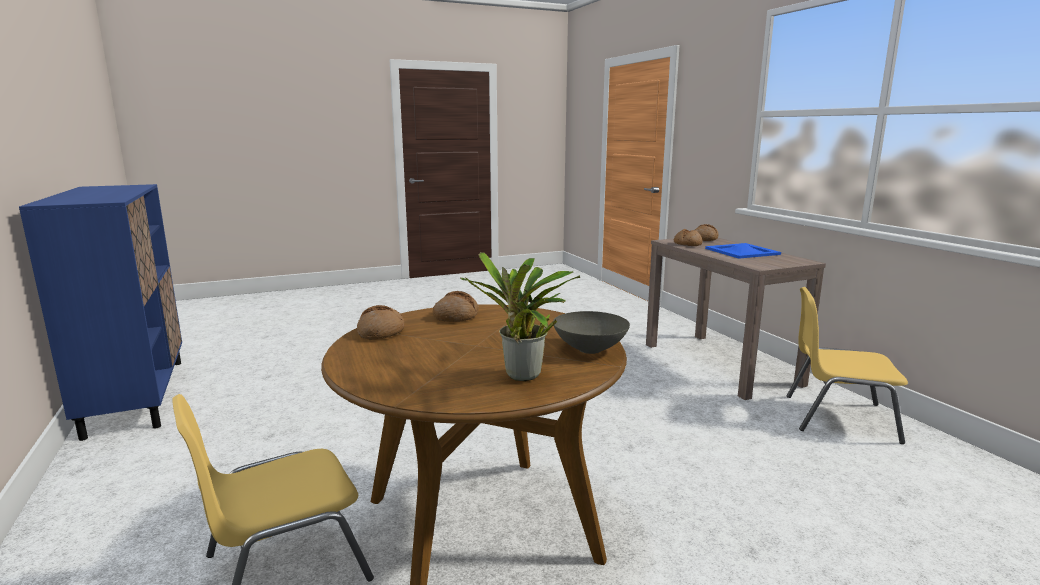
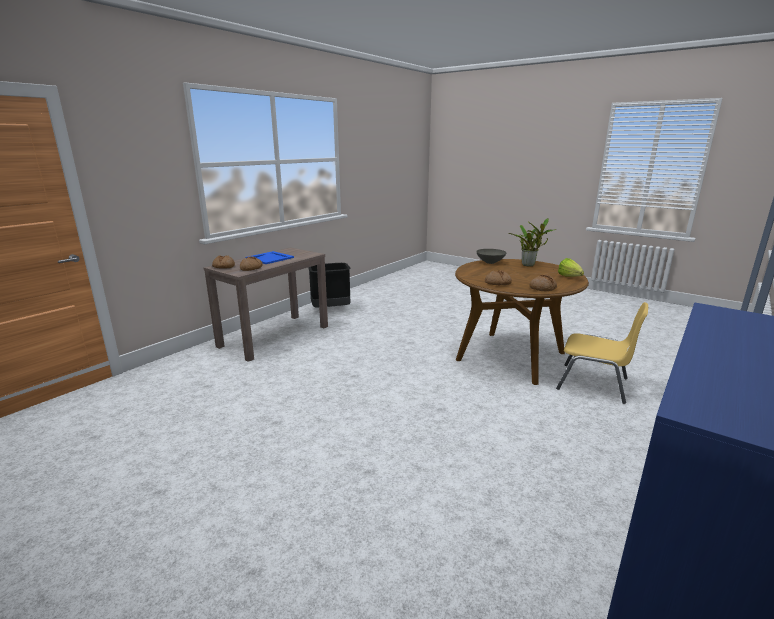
camera: 120 degrees left, 5 degrees up
(377, 375) = (570, 278): none -> lettuce
(838, 417) = (330, 310): yellow chair -> black trash can

